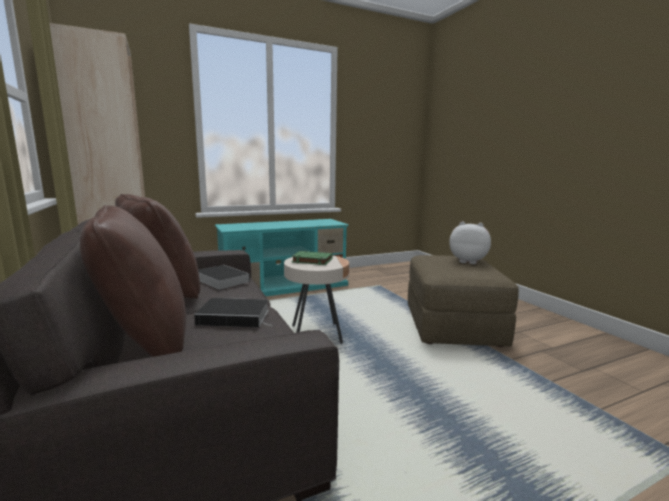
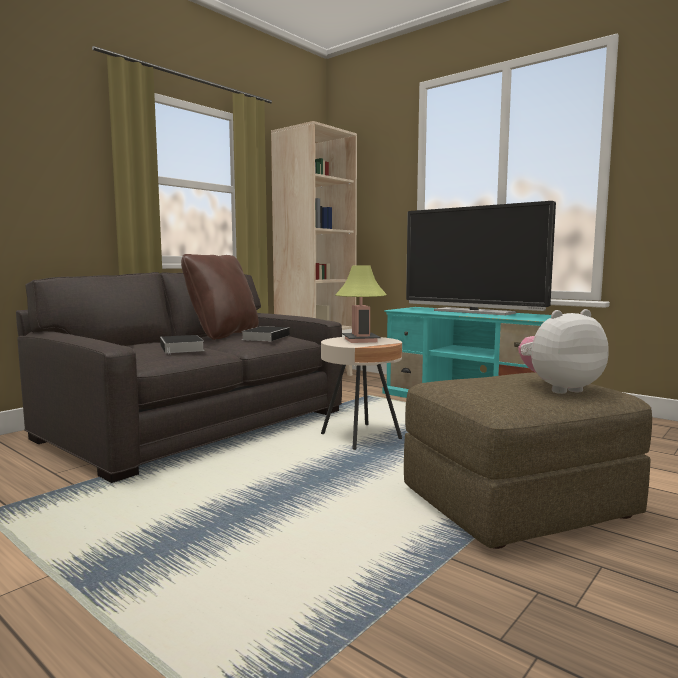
camera: 65 degrees right, 5 degrees down
(144, 341) = (131, 344): brown pillow -> none
(279, 223) = (473, 312): none -> television
(311, 261) = (360, 340): green book -> table lamp
(468, 261) = (559, 389): plush toy -> plush toy turned 105 degrees counterclockwise

